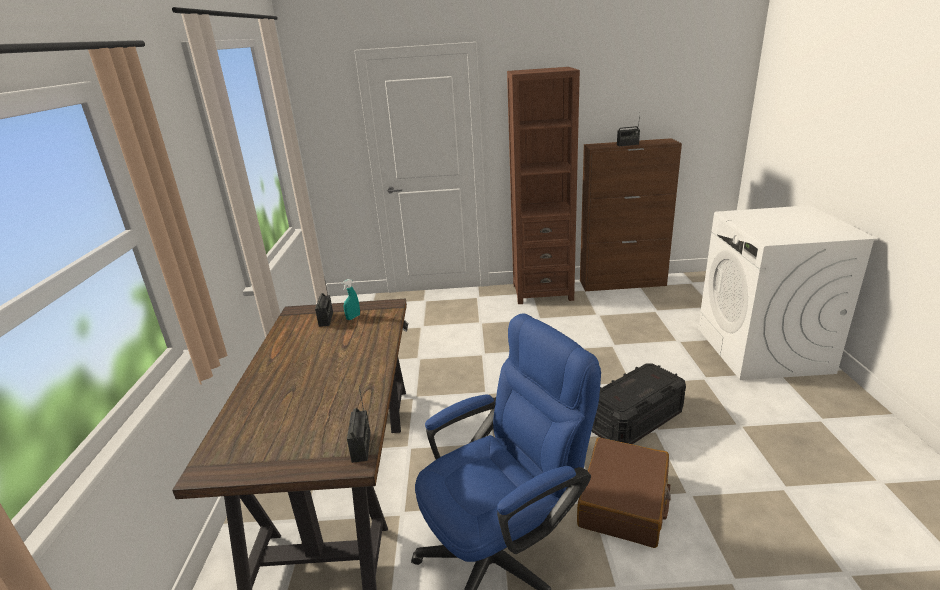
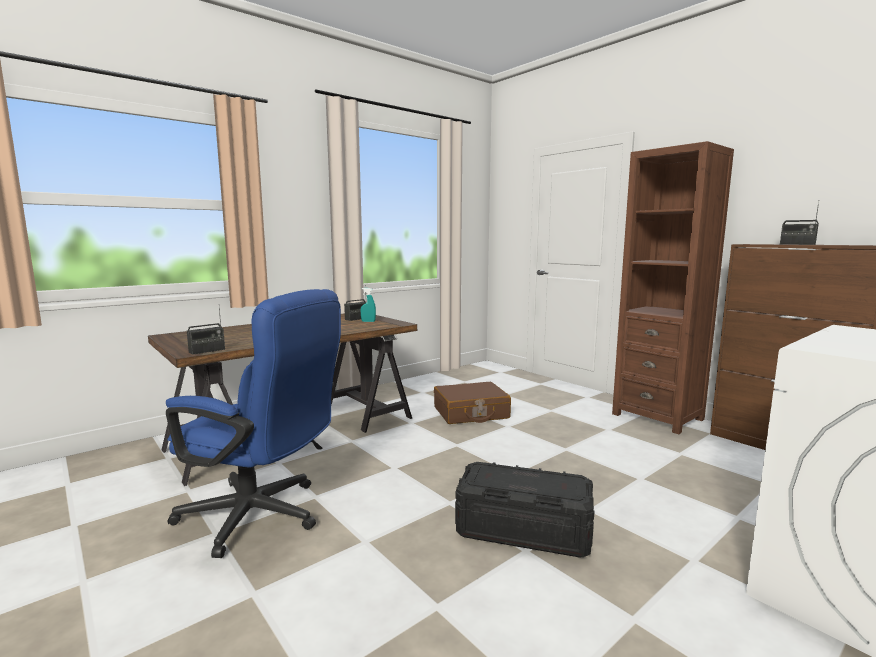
camera: 50 degrees right, 15 degrees down
(624, 502) = (380, 561): brown suitcase -> brown suitcase (471, 413)

